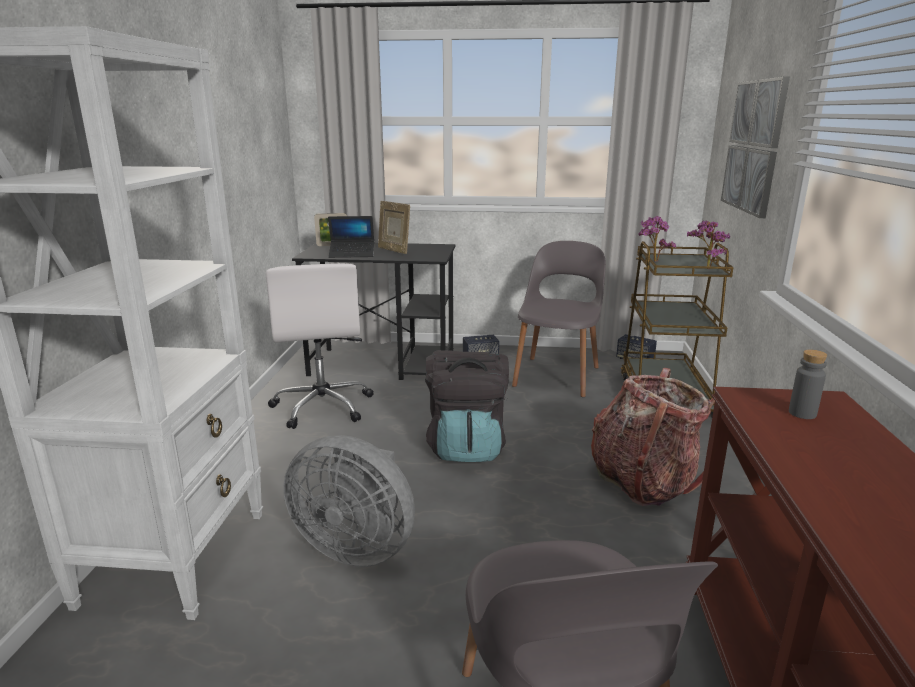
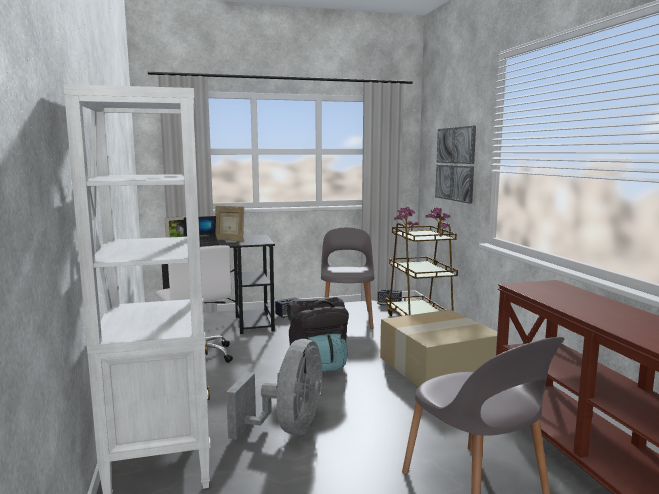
camera: 20 degrees left, 10 degrees down
(356, 546) = (288, 428): grey fan -> grey fan turned 75 degrees counterclockwise
(645, 481) = (438, 365): backpack -> cardboard box
(802, 413) = (548, 289): grey bottle -> none

